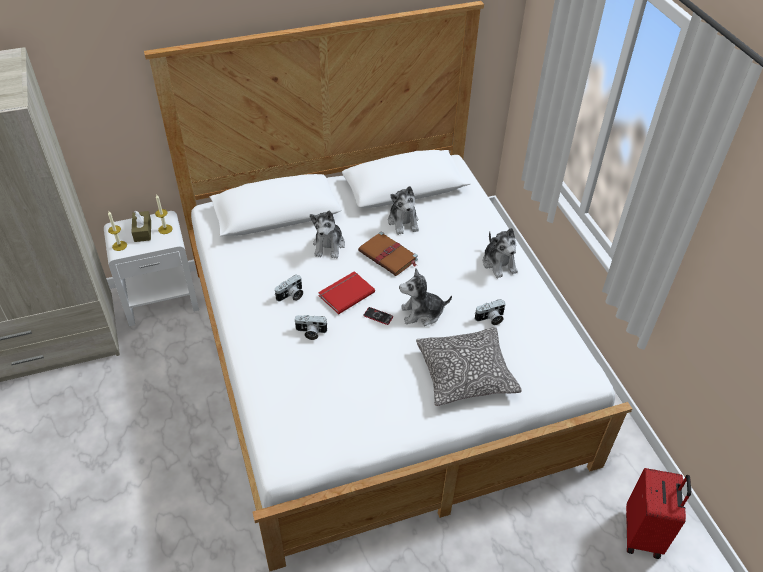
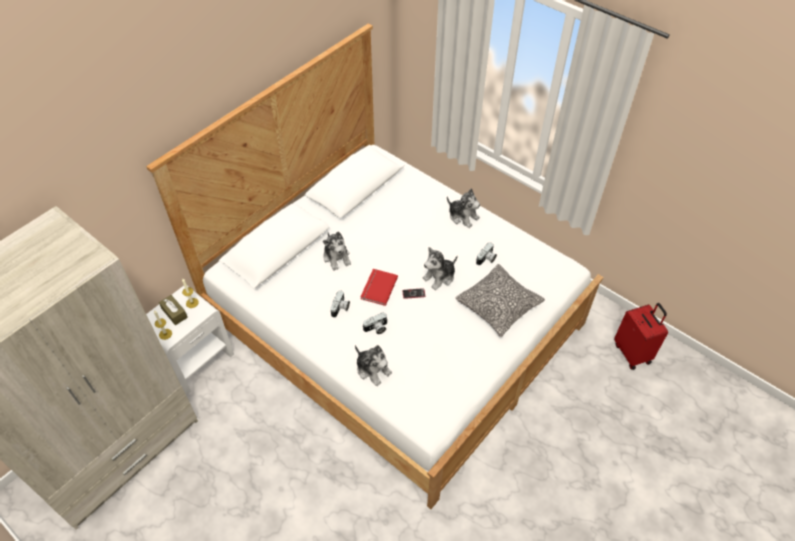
camera: 30 degrees left, 5 degrees up
(388, 256) = (386, 245): brown book -> none
(403, 222) = (376, 214): plush toy -> plush toy (373, 369)

